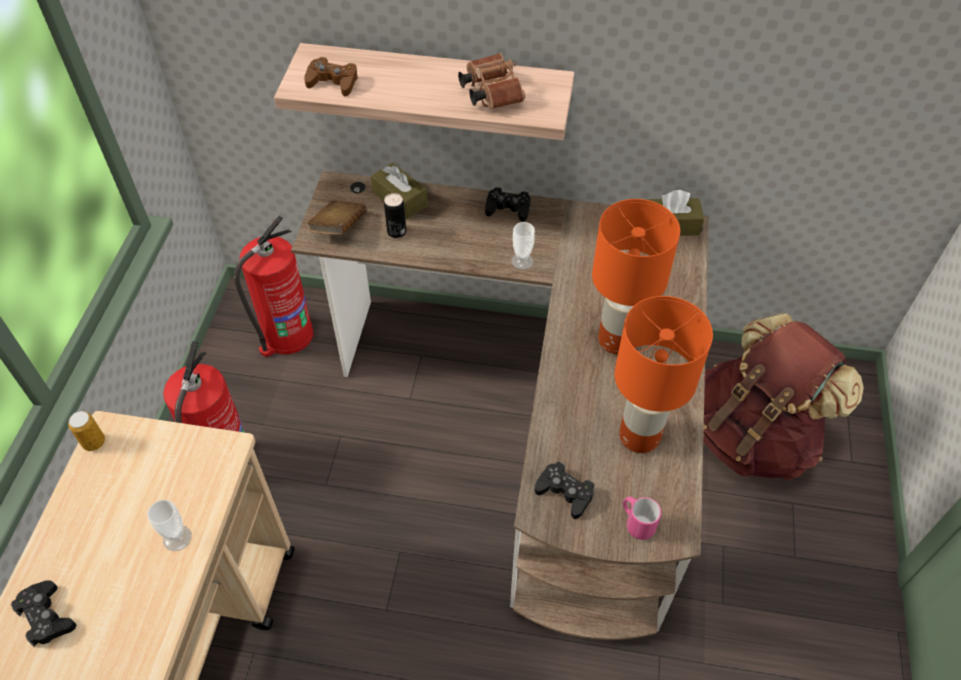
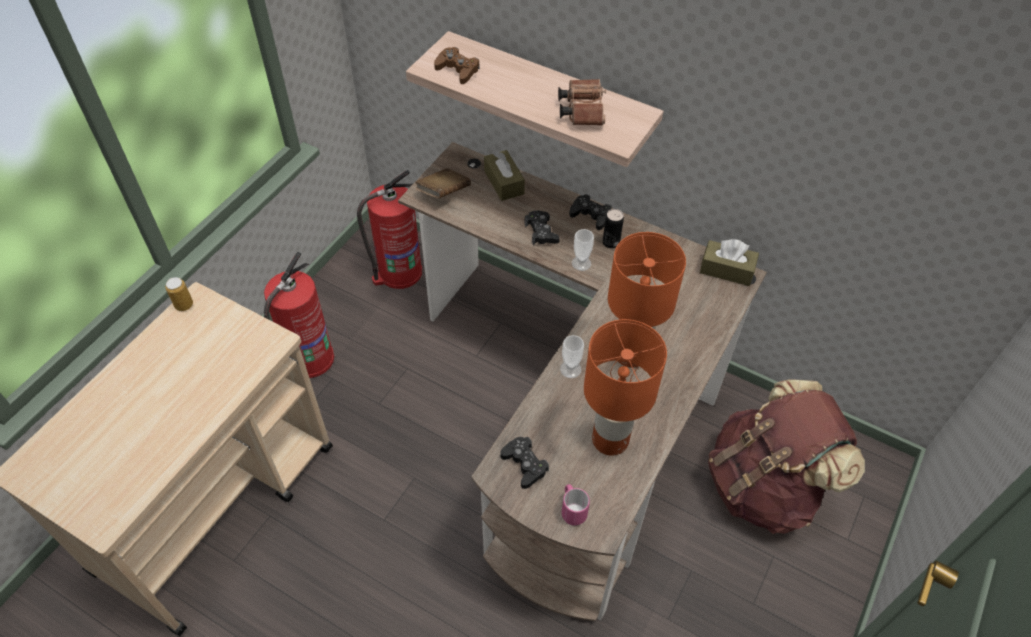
camera: 20 degrees right, 0 degrees up
(46, 617) = (97, 421): black game controller -> black game controller (541, 232)
(177, 538) = (211, 396): cup -> cup (570, 369)
(396, 232) = (488, 209): can -> can (611, 242)

